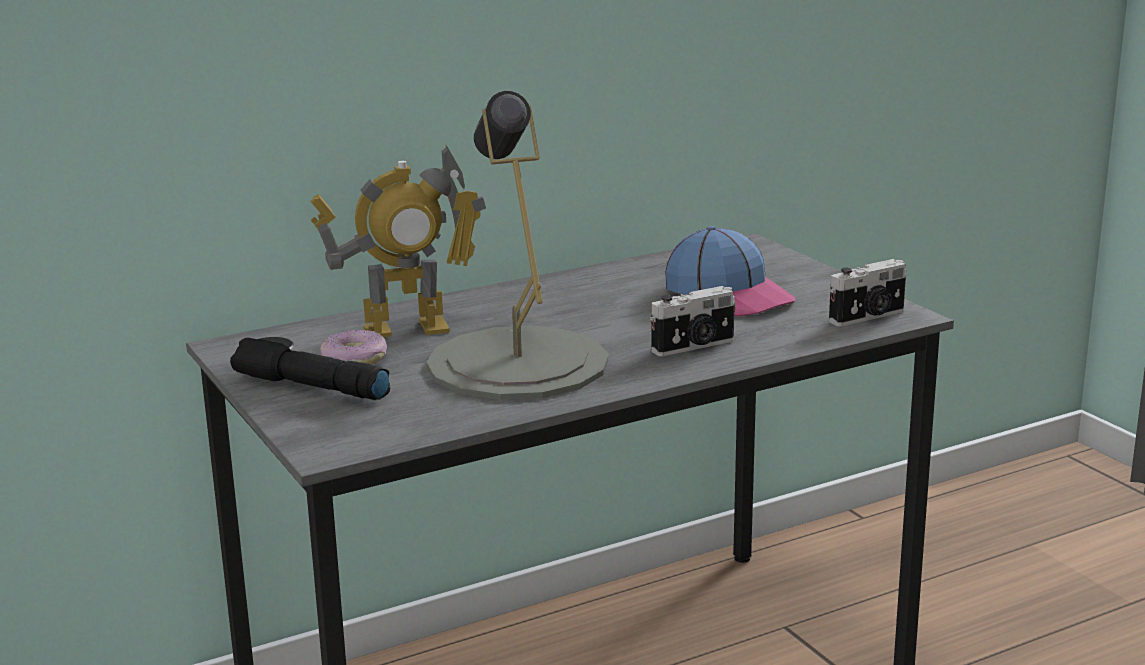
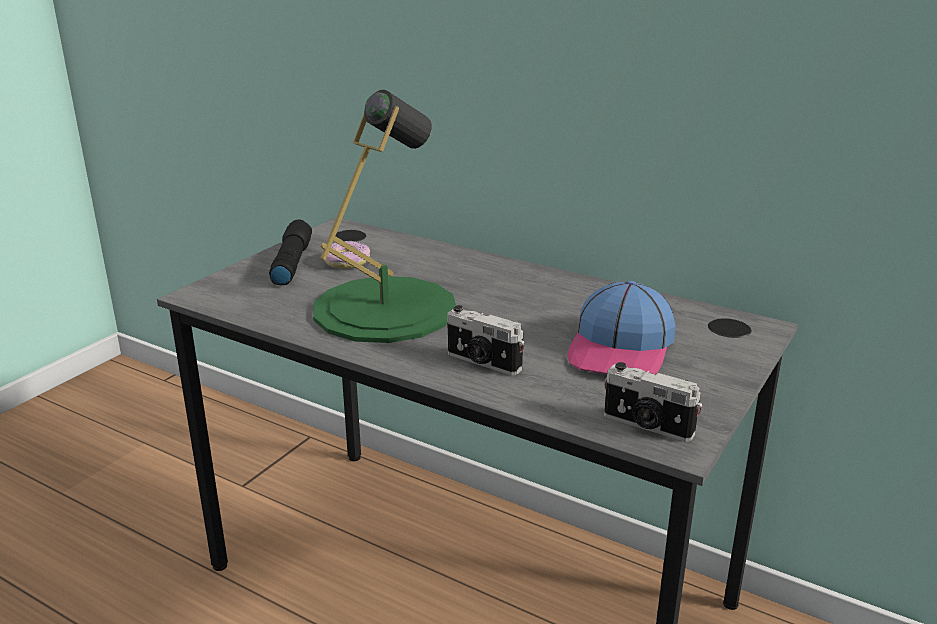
camera: 60 degrees right, 5 degrees up
(406, 329) = (413, 261): toy robot -> none
(517, 363) = (384, 309): grey table lamp -> green table lamp

